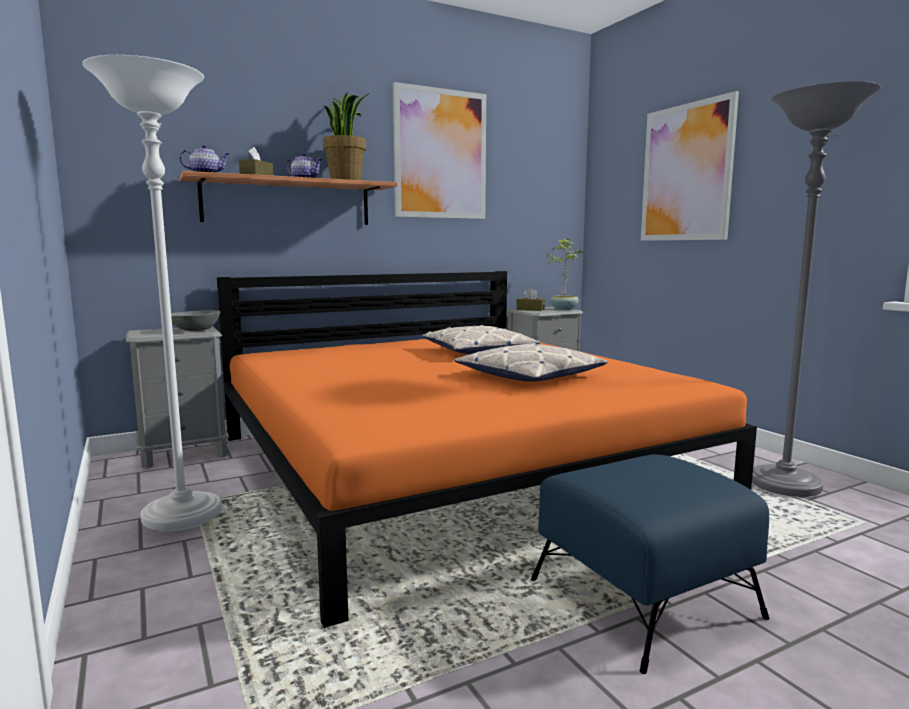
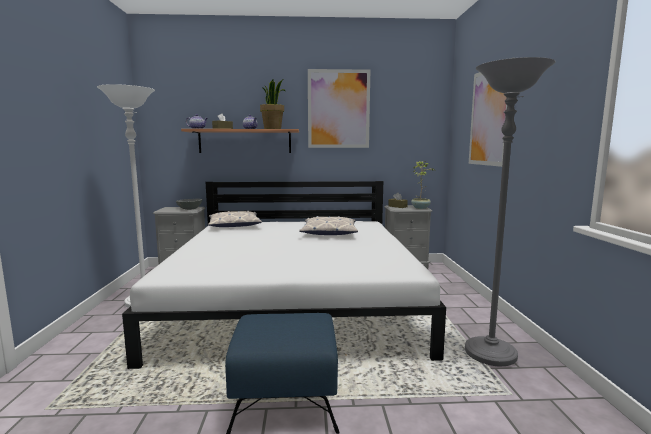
camera: 25 degrees right, 0 degrees up
(451, 466) = (294, 300): orange bed -> white bed
(530, 375) = (321, 252): pillow -> pillow (234, 225)

